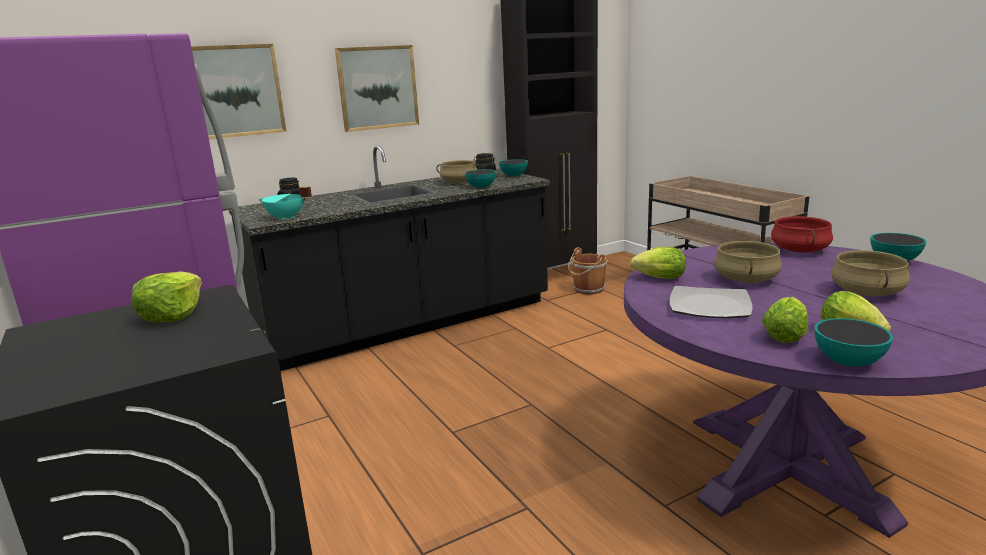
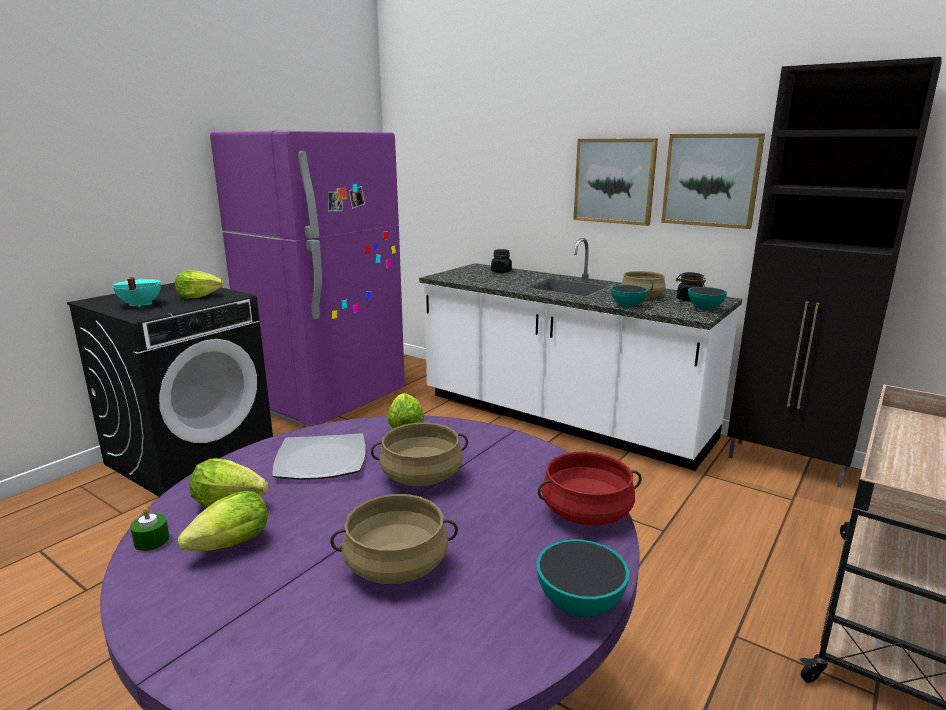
camera: 65 degrees right, 0 degrees up
(234, 91) = (497, 171): picture -> picture (711, 180)
(286, 218) = (454, 278): turquoise cooking pot -> turquoise cooking pot (139, 305)
(408, 324) = (562, 418): black counter -> white counter
(588, 289) = (774, 495): brown bucket -> none
(848, 362) = (151, 540): bowl -> green candle

